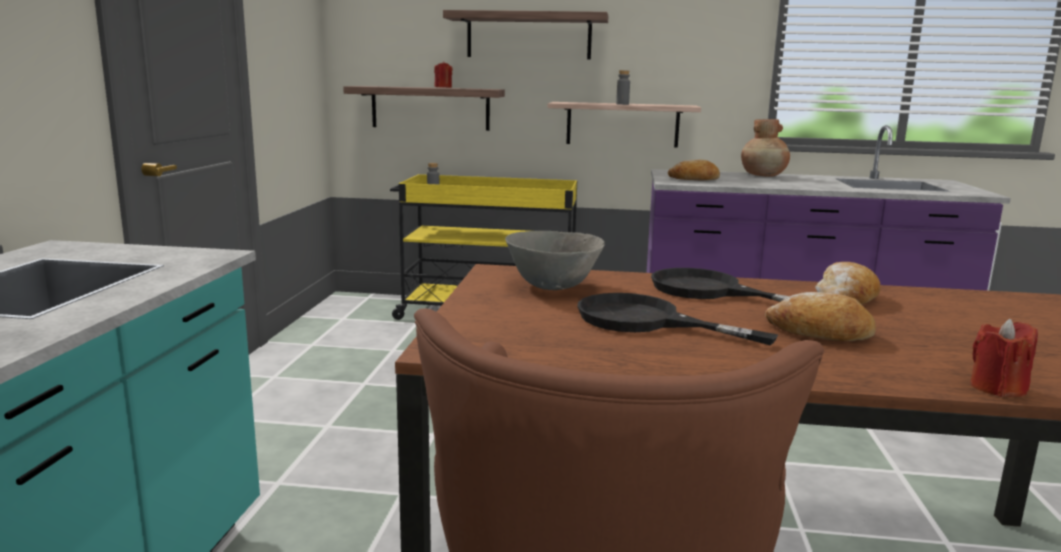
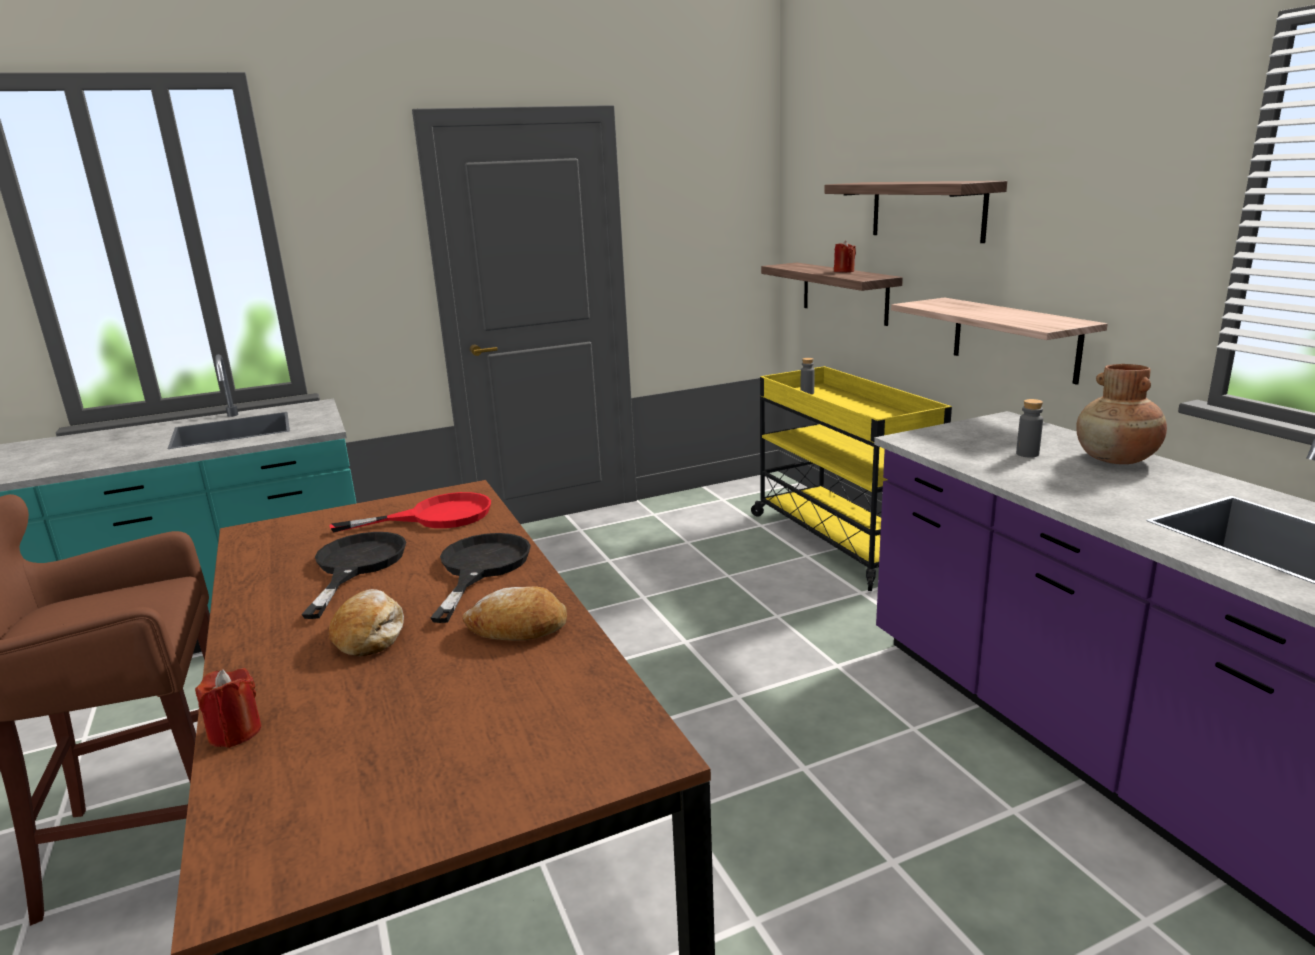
camera: 60 degrees right, 5 degrees up
(552, 286) = (436, 516): grey bowl -> red frying pan
(622, 104) = (973, 314): grey bottle -> grey bottle (1027, 454)
(694, 179) = (966, 441): bread -> none

